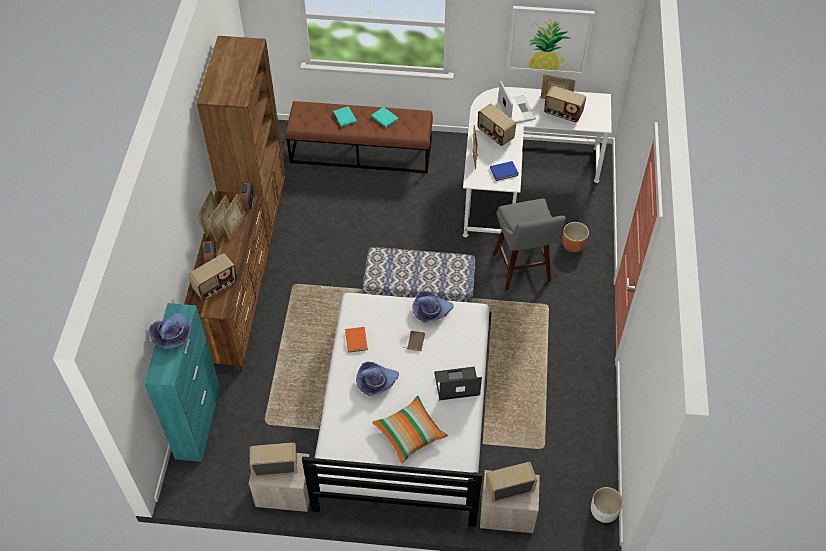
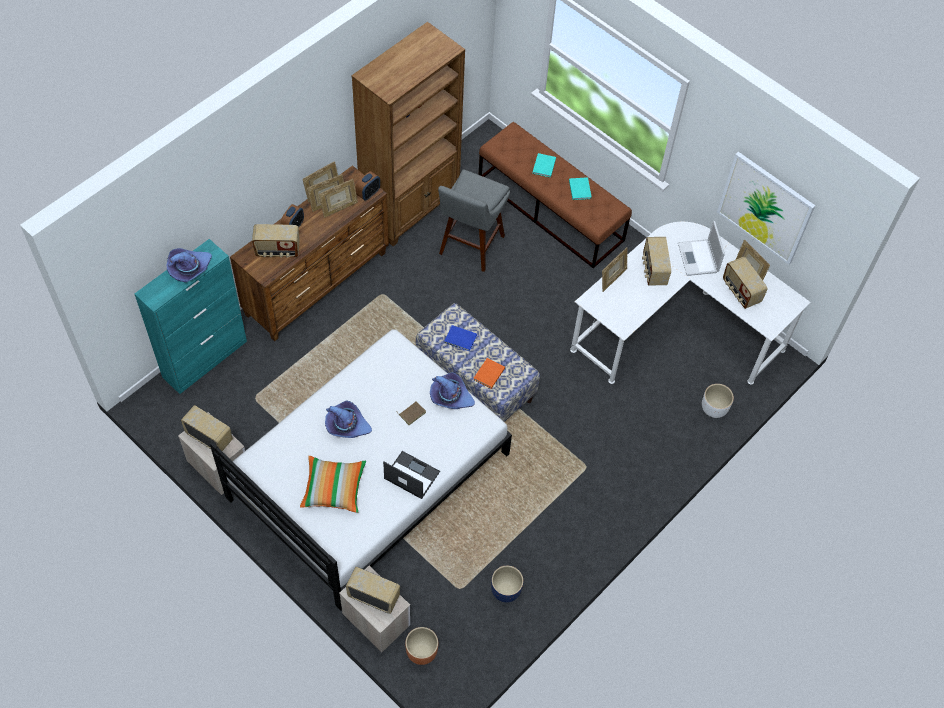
camera: 35 degrees right, 5 degrees up
(355, 341) = (363, 377): orange book -> orange book (488, 374)
(505, 172) = (627, 312): blue book -> blue book (461, 339)
(516, 109) = (698, 258): laptop -> laptop turned 150 degrees clockwise
(522, 271) = (594, 419): grey stool -> grey stool (470, 248)
(573, 245) = (666, 428): brown planter -> brown planter (422, 652)
(574, 426) = (505, 591): none -> blue planter
(604, 512) = (459, 683): white planter -> white planter (714, 409)

